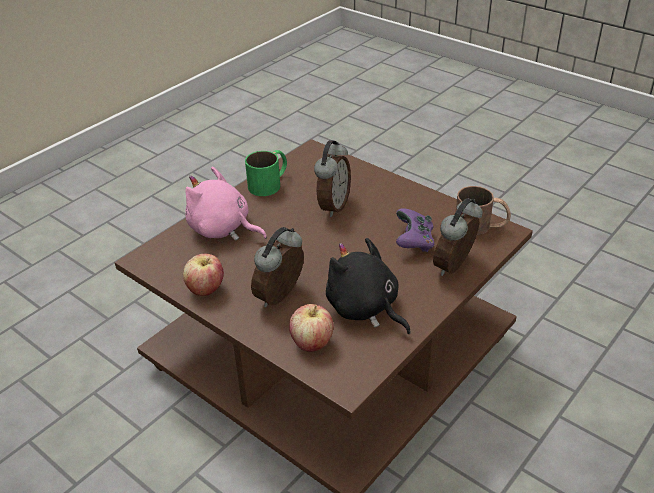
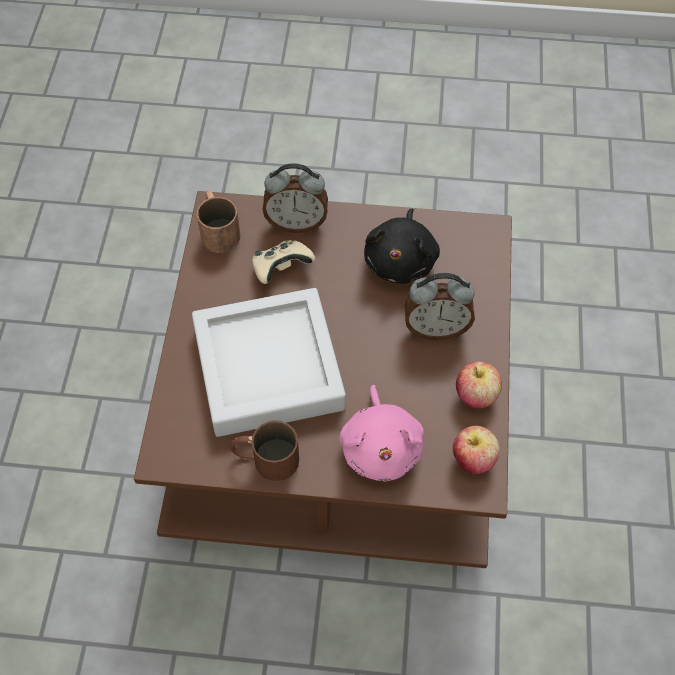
camera: 125 degrees left, 20 degrees up
(270, 183) = (265, 459): green mug -> brown mug
(312, 343) = (469, 275): apple -> apple (473, 460)
(332, 206) = (268, 368): alarm clock -> grey tray
(414, 242) = (281, 269): purple game controller -> beige game controller

